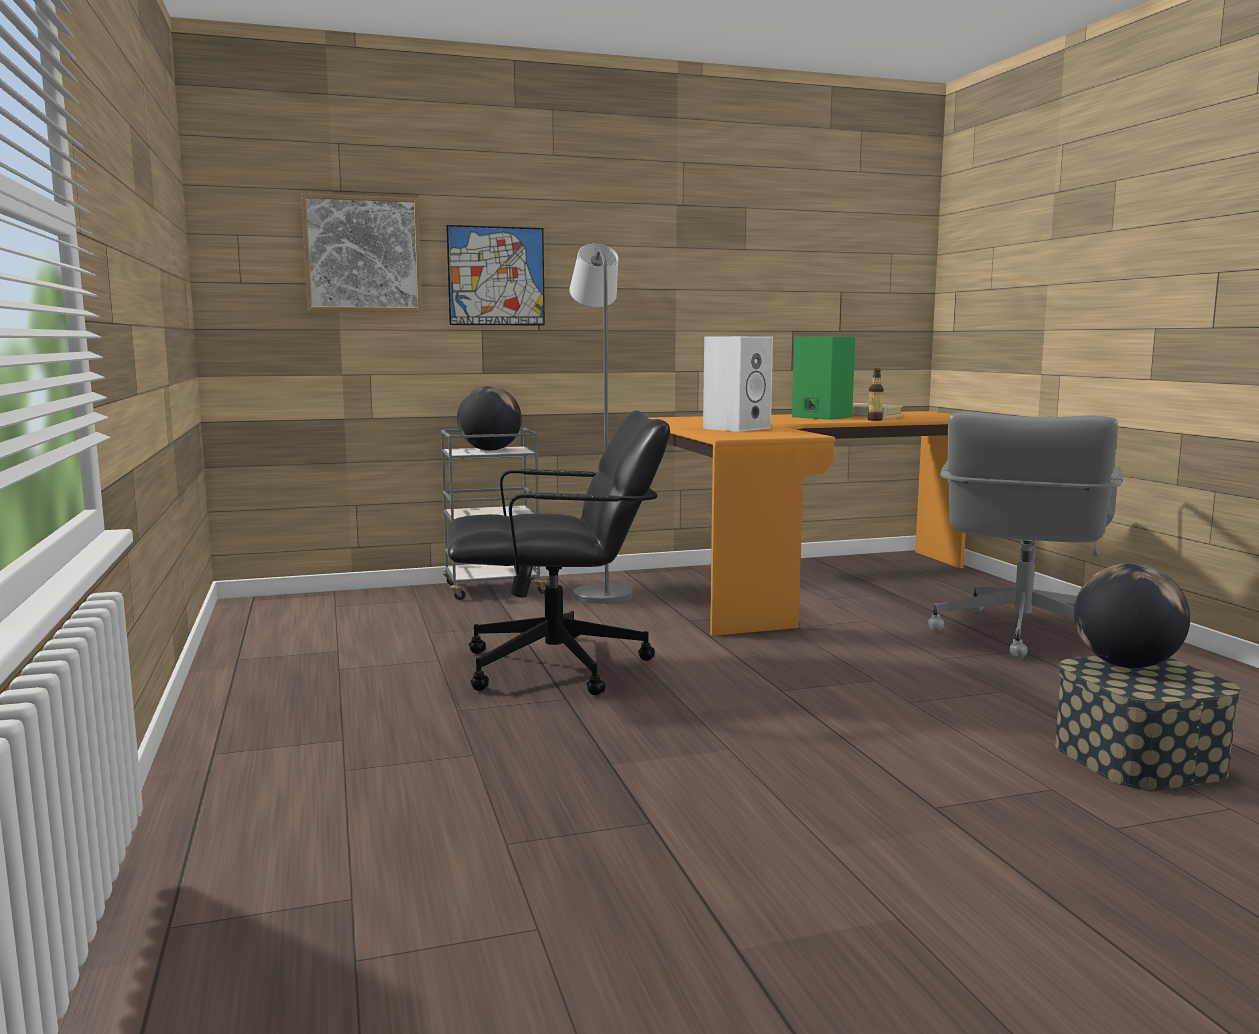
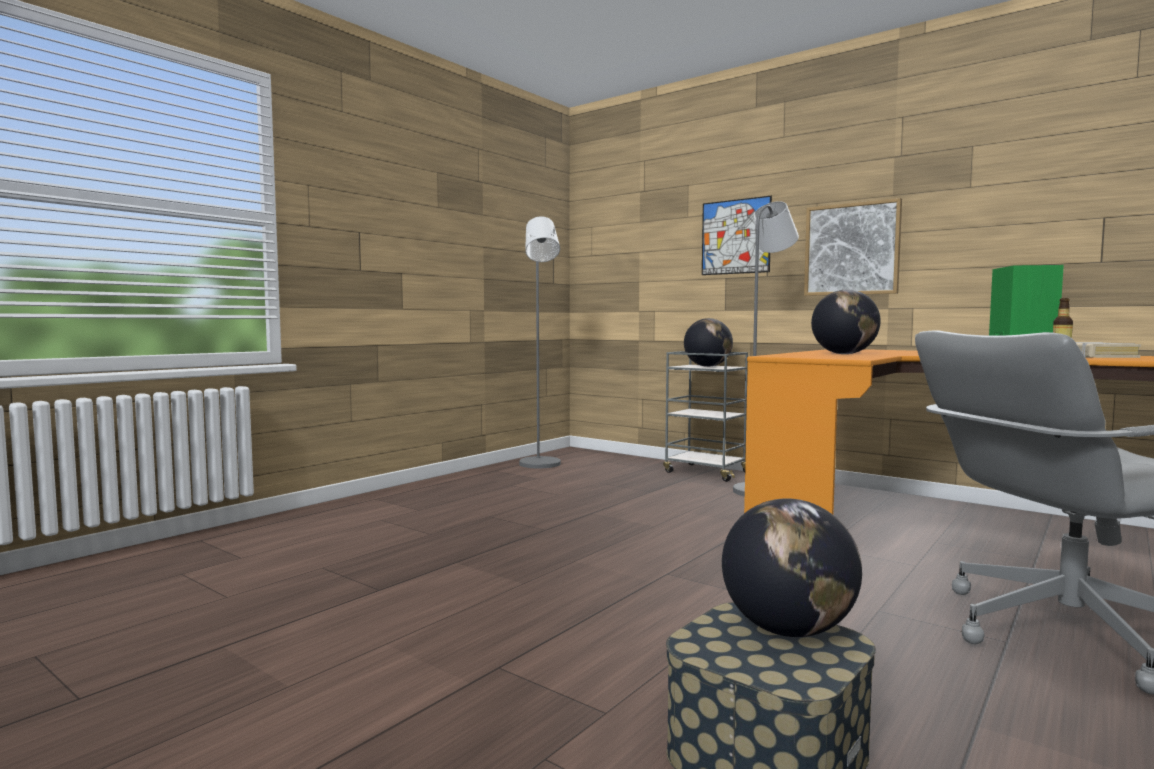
camera: 55 degrees right, 5 degrees down
(279, 634) = (541, 465): none -> grey floor lamp
(362, 254) = (652, 230): picture -> picture (852, 249)
(558, 667) = (595, 516): black office chair -> none
(736, 428) = (844, 354): white speaker -> globe

